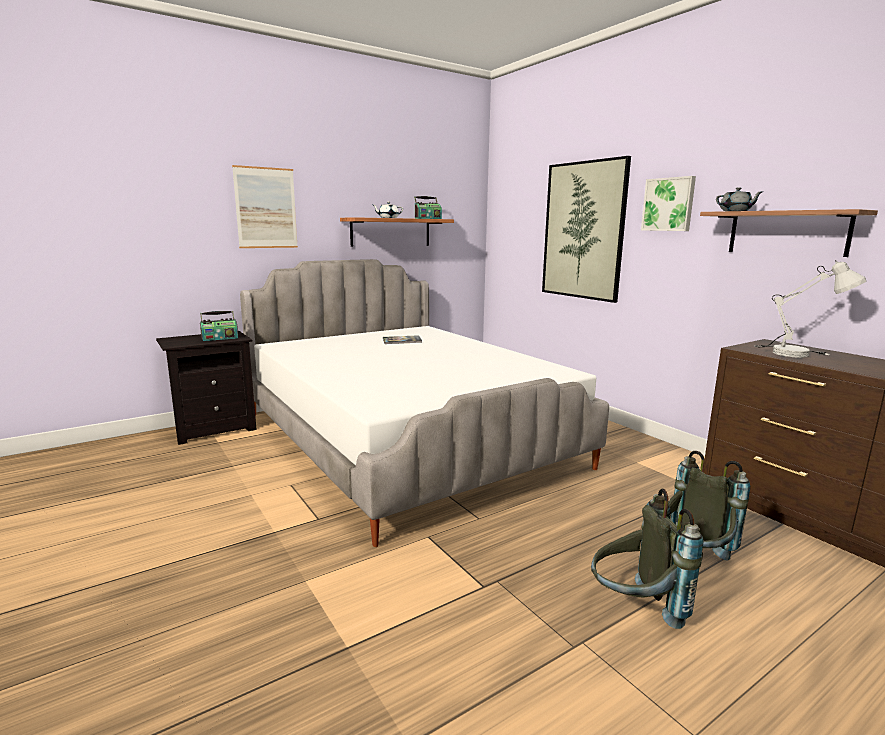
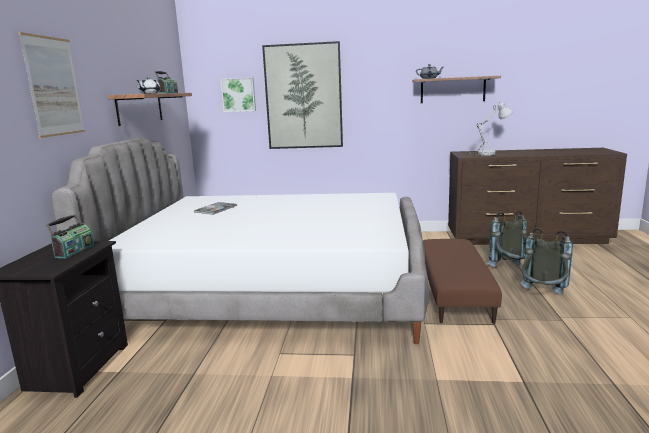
camera: 50 degrees left, 0 degrees up
(544, 531) = (454, 291): none -> brown ottoman
(668, 204) = (375, 75): picture -> picture (238, 94)

